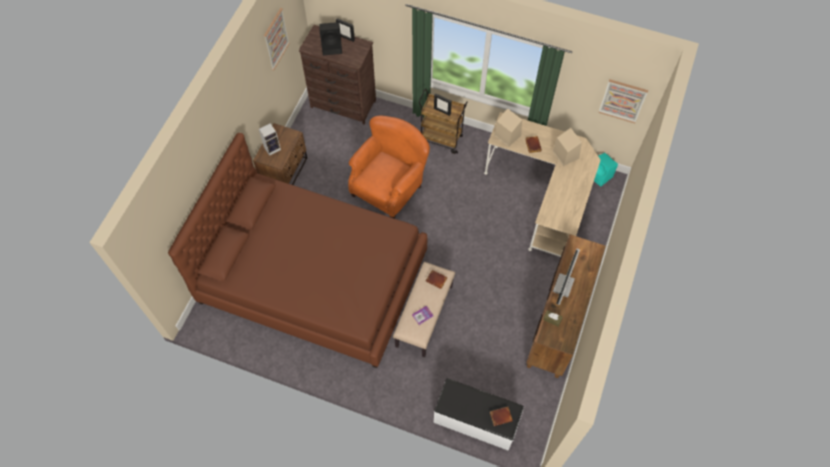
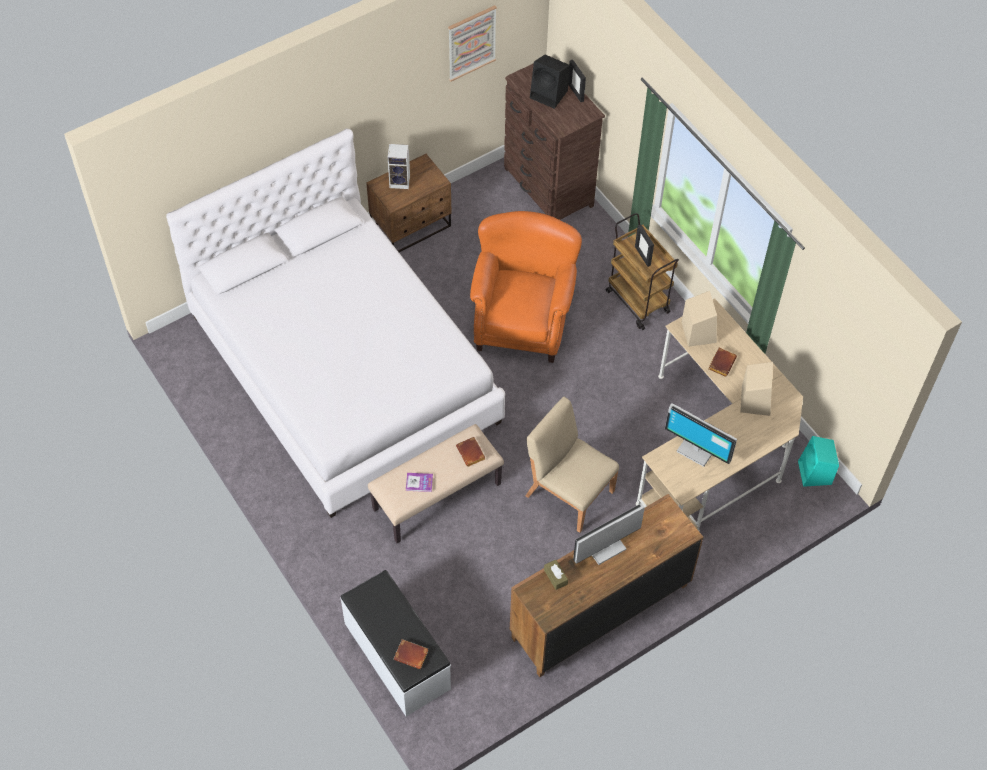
camera: 35 degrees right, 5 degrees down
(313, 276) = (344, 368): brown bed -> white bed
(389, 187) = (522, 320): orange armchair -> orange armchair turned 60 degrees counterclockwise
(490, 266) = (569, 492): none -> beige chair
(559, 200) = (696, 449): none -> monitor
(622, 100) = (859, 363): picture -> none

